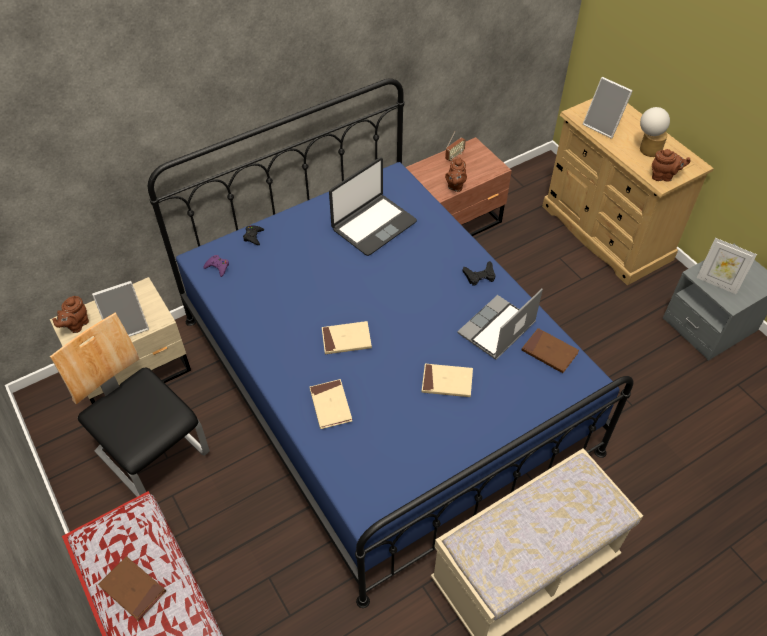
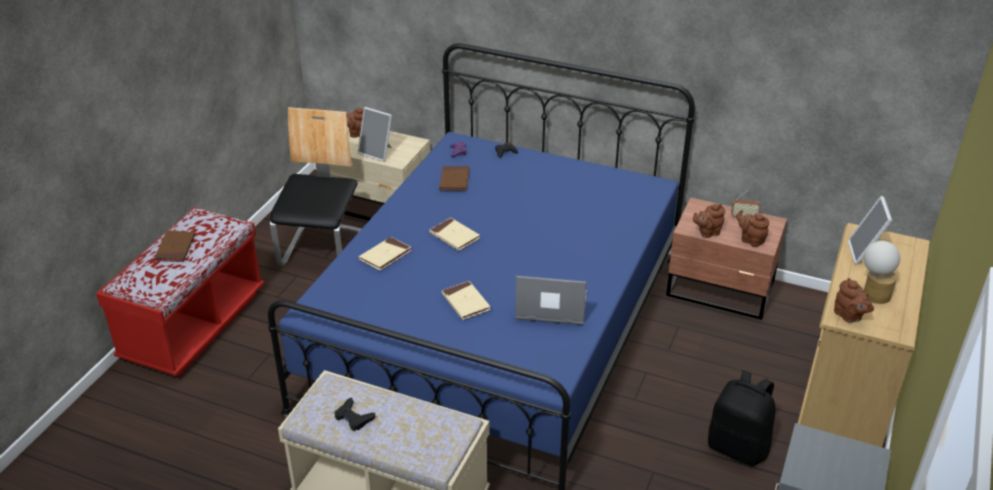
camera: 55 degrees right, 15 degrees down
(373, 225) = (587, 199): laptop -> none
(479, 276) = (600, 275): black game controller -> black game controller (353, 418)
(484, 170) = (751, 240): none -> brown teapot
(549, 352) = (558, 347): brown book -> brown book (454, 180)
(614, 317) = (738, 447): none -> black backpack
(717, 283) = (812, 454): picture frame -> none

